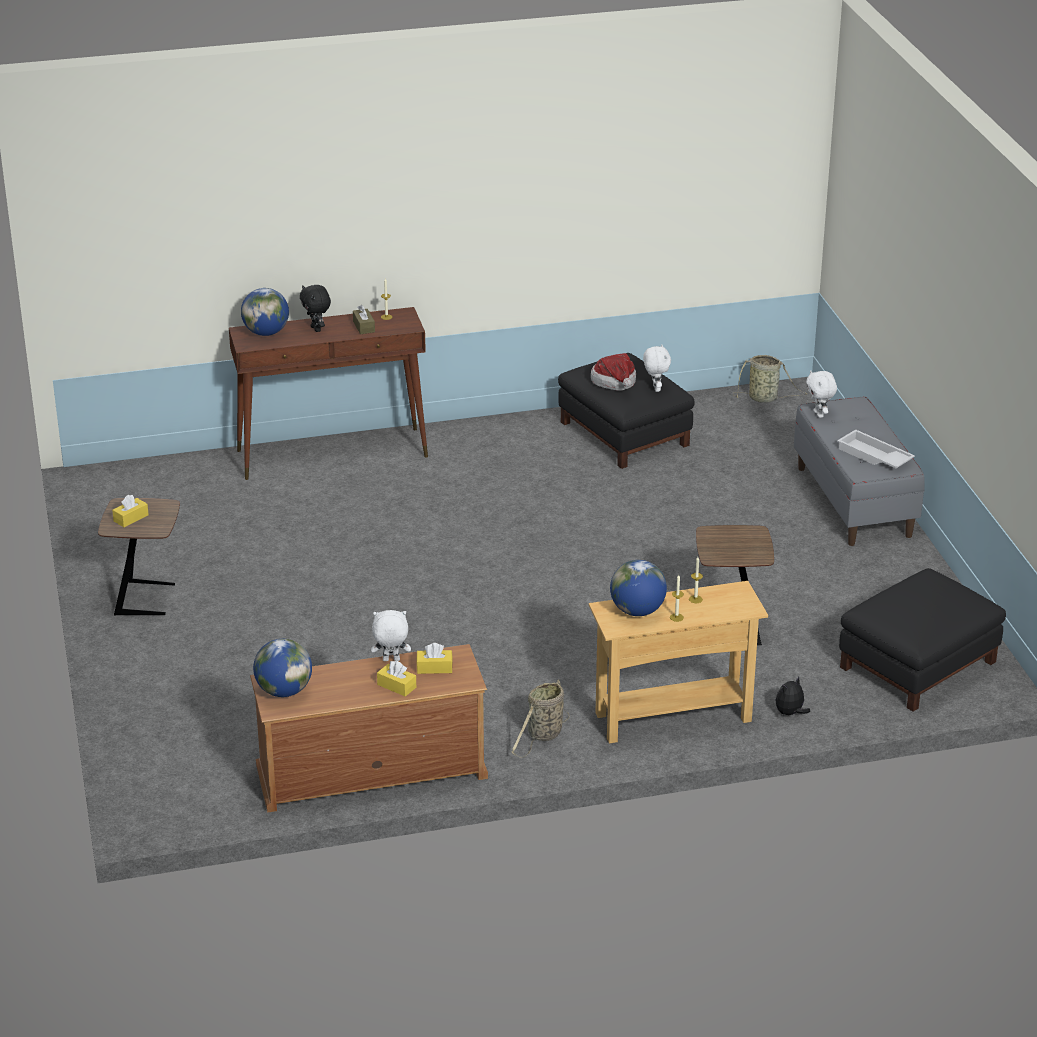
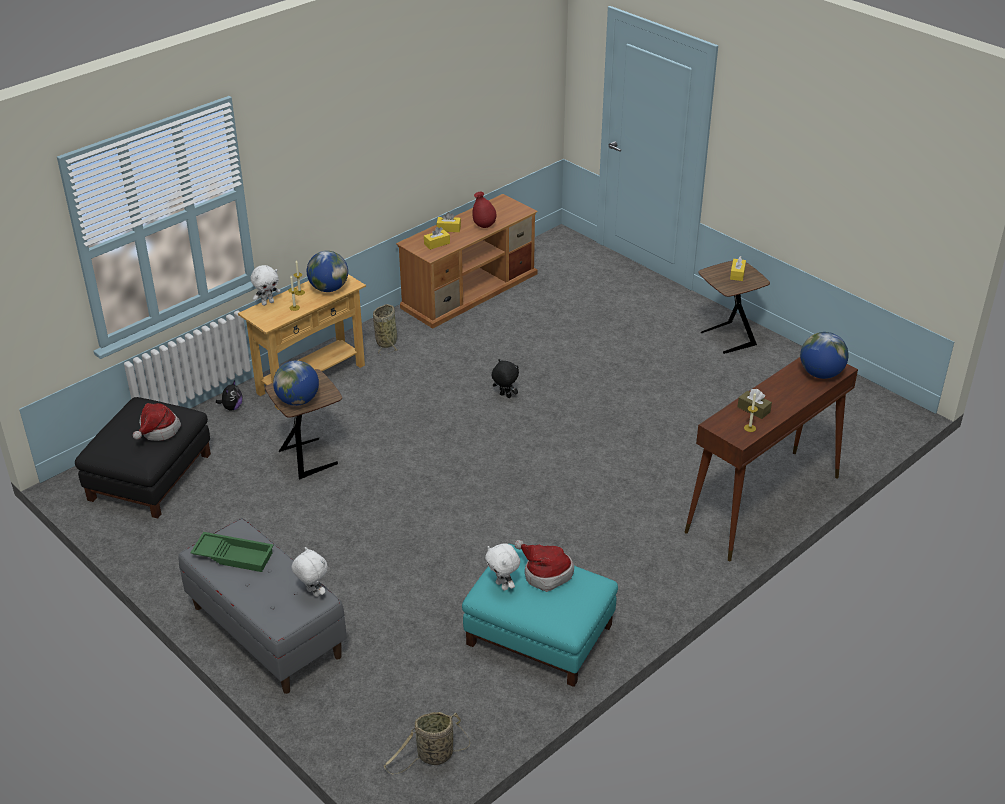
camera: 150 degrees right, 5 degrees up
(284, 691) = (508, 208): globe -> globe (298, 400)
(317, 329) = (787, 393): black plush toy -> black plush toy (504, 396)
(346, 674) = (484, 226): none -> red vase
(391, 660) = (466, 240): white plush toy -> white plush toy (267, 303)
(623, 434) = (540, 634): black ottoman -> turquoise ottoman
(873, 456) = (234, 555): white tray -> green tray
(905, 596) = (157, 431): none -> hat

